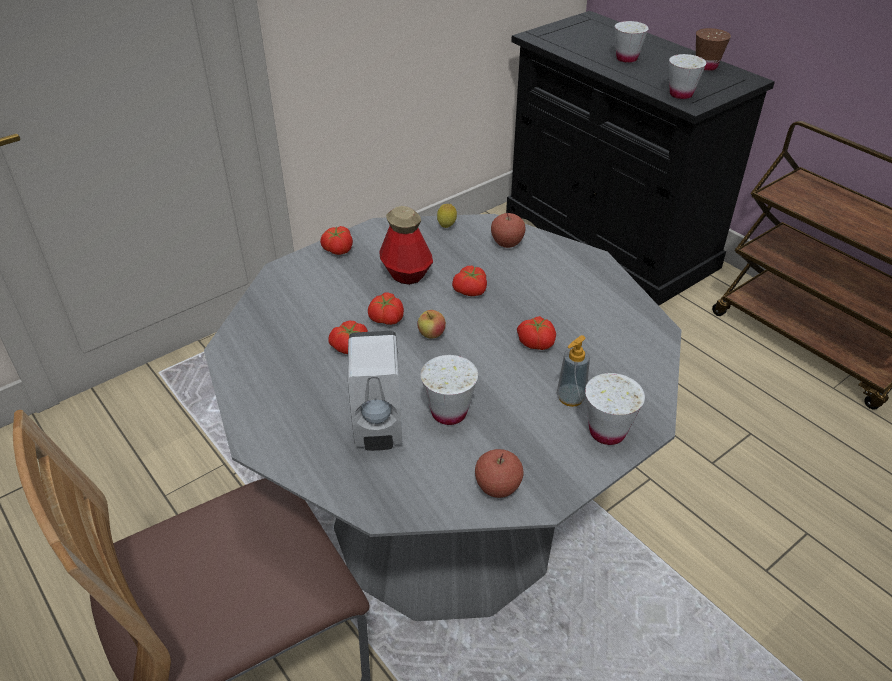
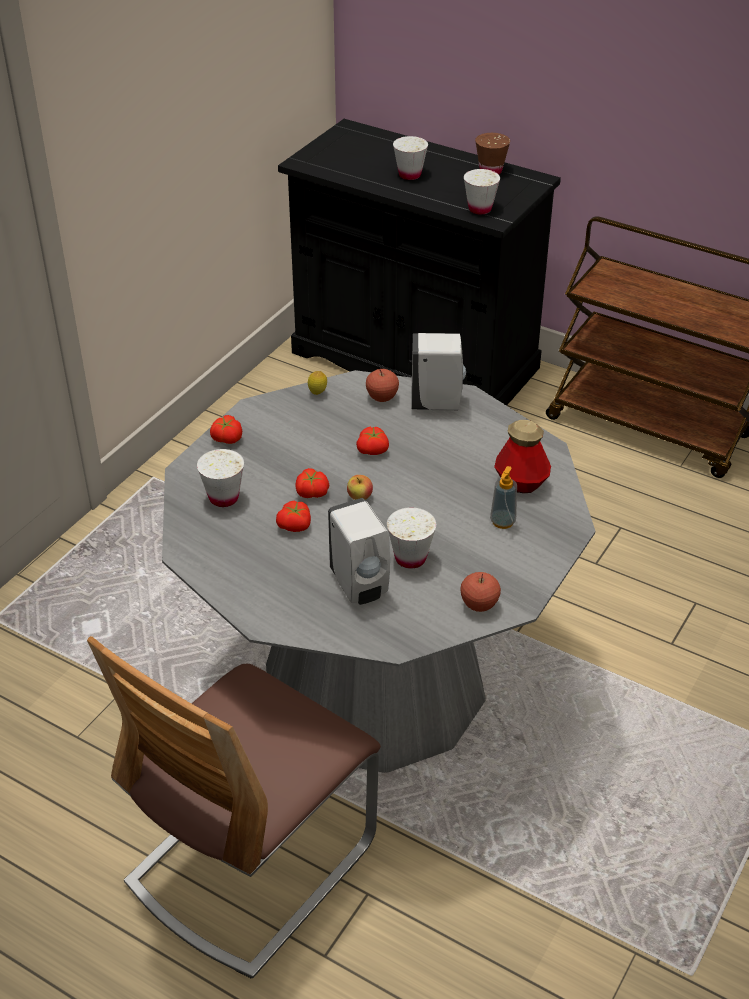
camera: 20 degrees left, 0 degrees up
(406, 274) = (306, 448): bottle -> bottle (521, 483)
(536, 342) = (453, 482): tomato -> none
(560, 261) = (438, 404): none -> white soap dispenser
(607, 432) = (543, 541): white cup -> white cup (223, 498)

